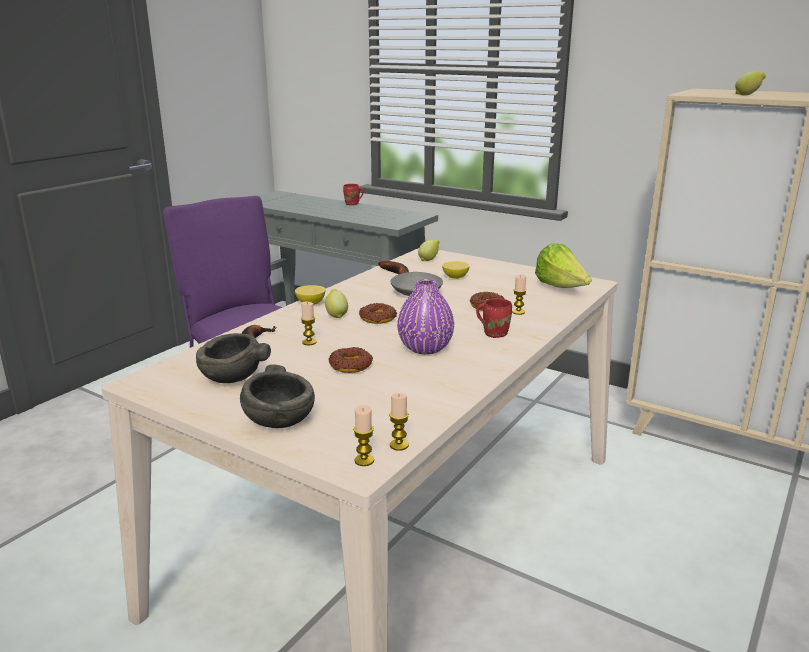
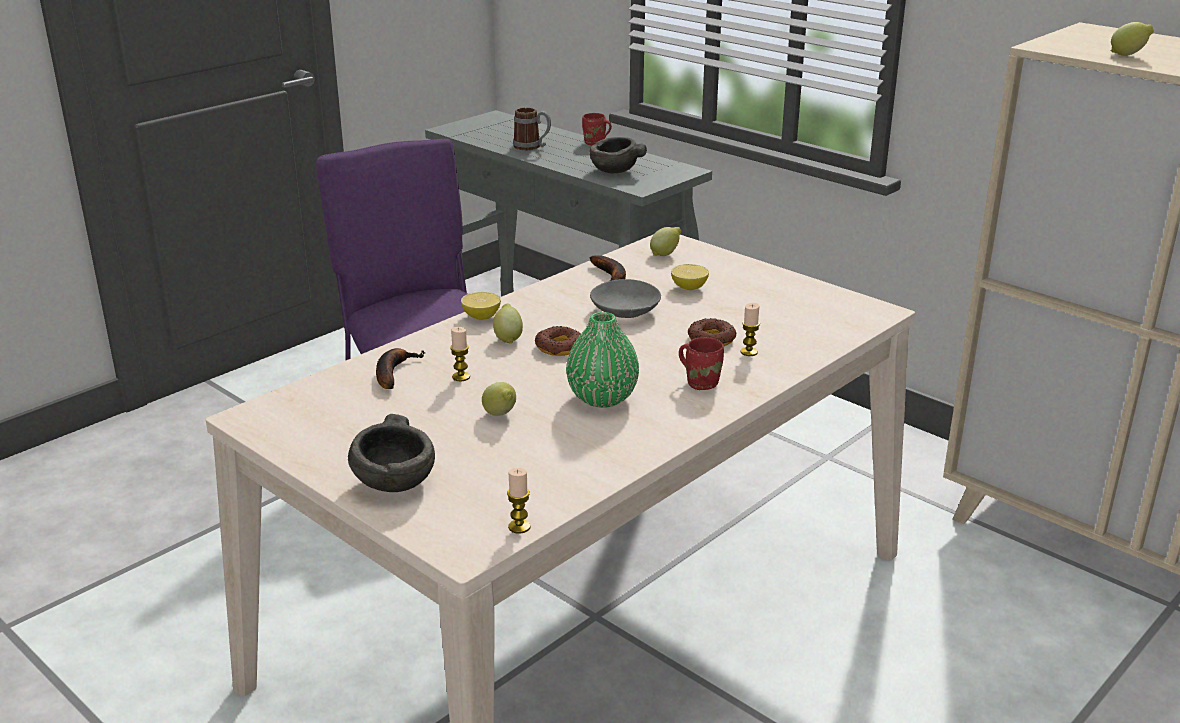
camera: 10 degrees right, 5 degrees up
(231, 378) = (355, 420): grey bowl -> grey bowl (614, 171)
(310, 207) = (532, 147): none -> mug
(350, 365) = (500, 415): donut -> lemon
(364, 460) = (473, 541): candle -> none
(425, 348) = (602, 398): purple vase -> green vase
(561, 288) = (828, 317): lettuce -> none

